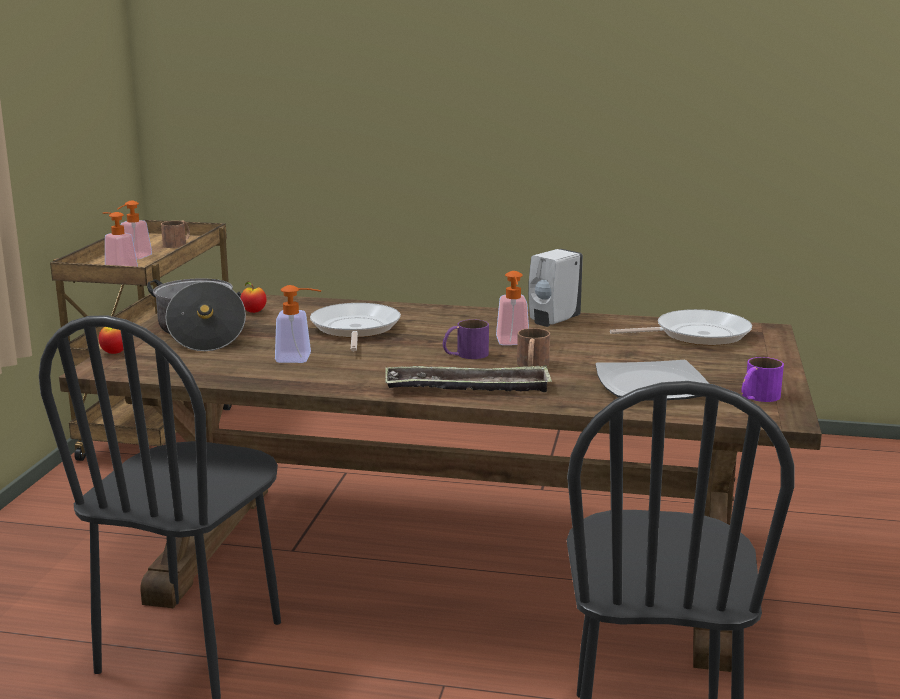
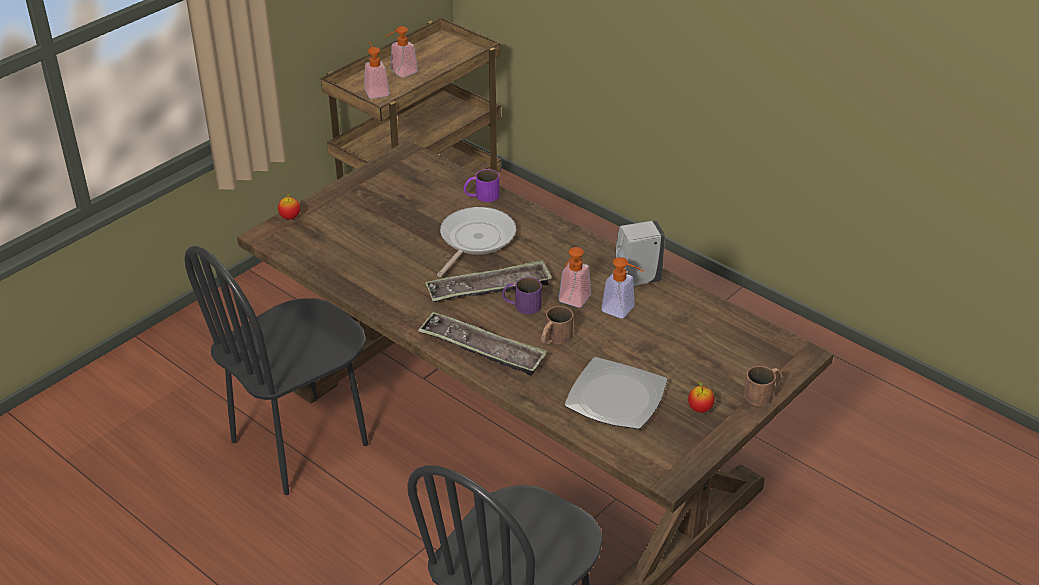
camera: 30 degrees right, 20 degrees up
(178, 244) = (451, 58): brown mug -> brown mug (763, 393)
(199, 333) = (363, 208): cooking pot -> none
(254, 312) = (424, 189): apple -> apple (700, 409)
(300, 359) = (403, 269): soap dispenser -> soap dispenser (623, 311)
(415, 352) = (489, 288): none -> tray
(696, 334) = (731, 340): frying pan -> none
(757, 397) = (677, 442): purple mug -> purple mug (481, 196)

